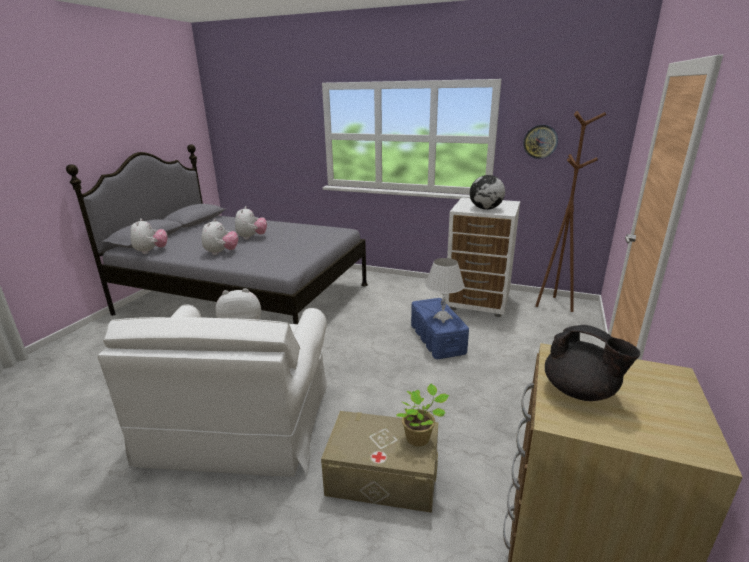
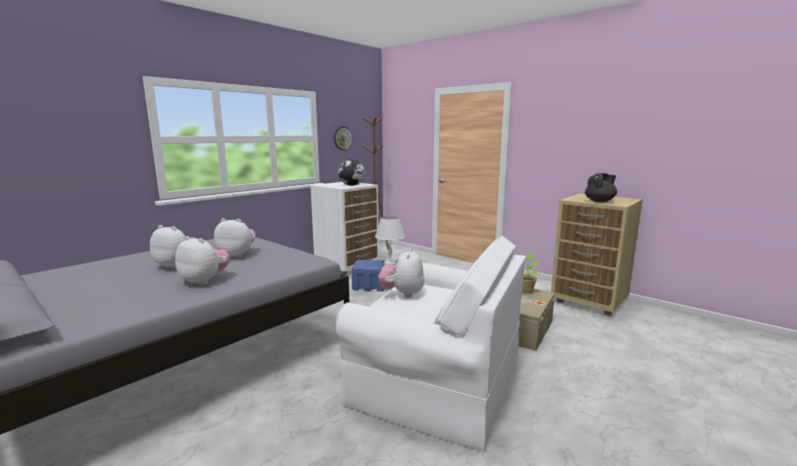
camera: 70 degrees left, 10 degrees down
(151, 251) = (87, 324): plush toy -> plush toy (237, 255)

